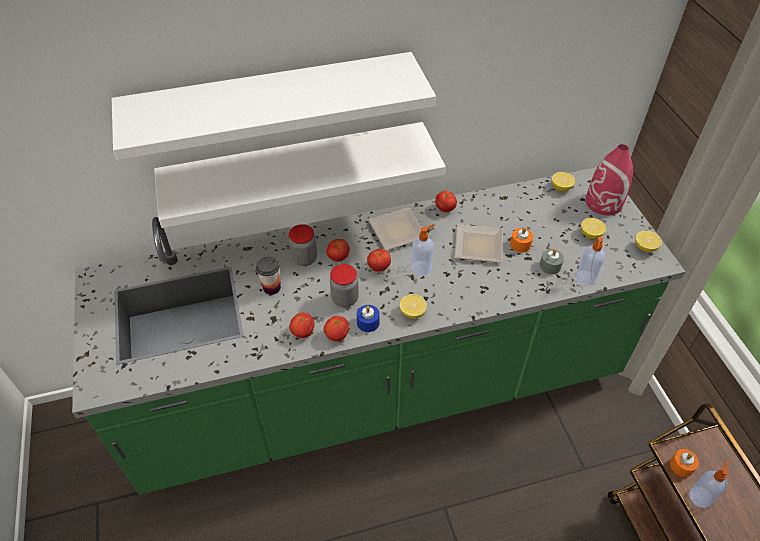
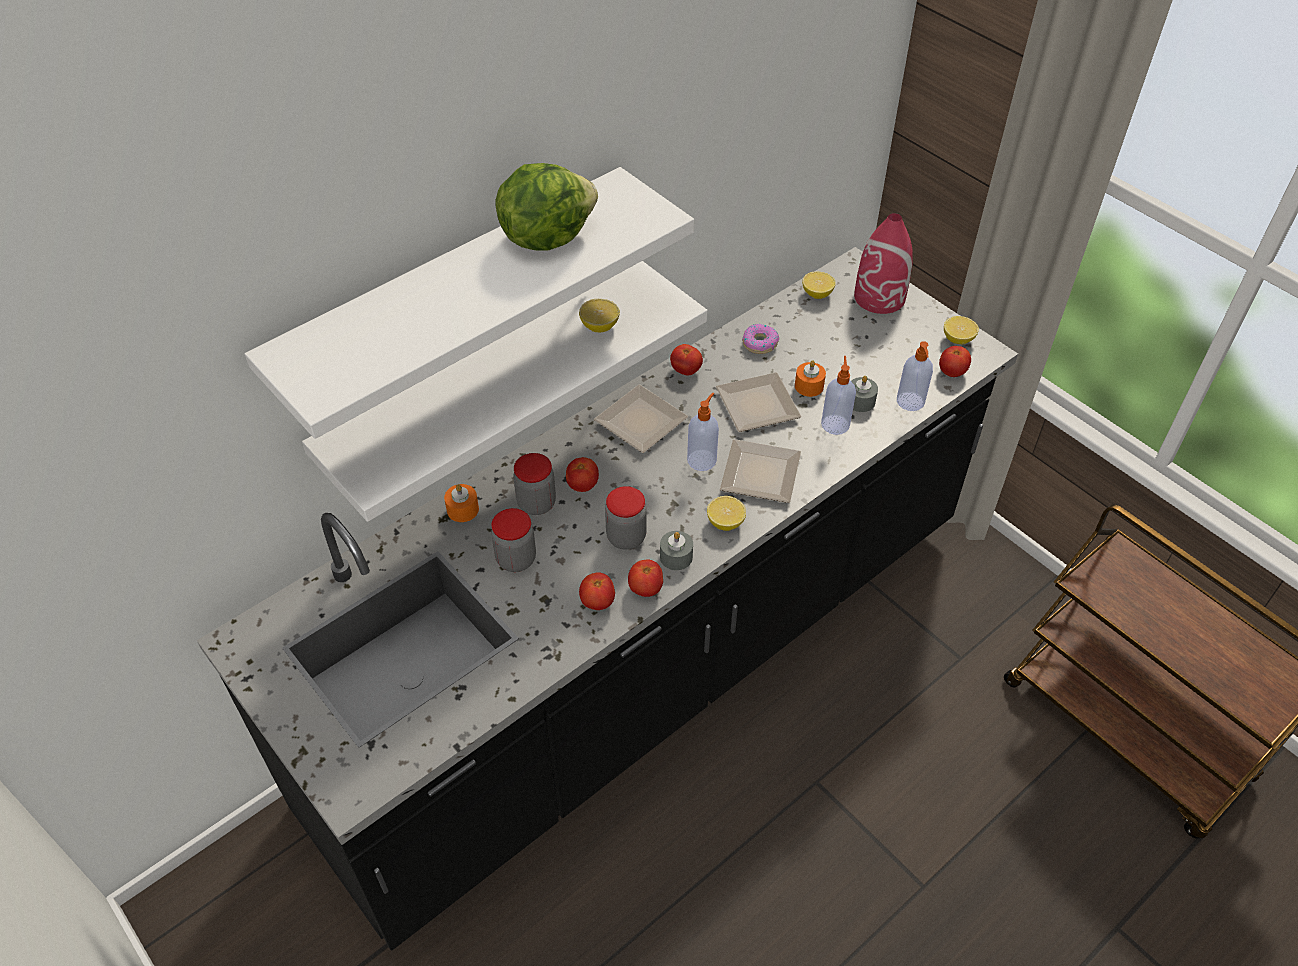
camera: 25 degrees left, 0 degrees up
(272, 288) = (516, 559): cup -> jar
(332, 81) = (546, 236): none -> lettuce
(368, 322) = (676, 557): blue candle -> grey candle
(379, 267) = (646, 479): tomato -> tomato (952, 372)
(380, 389) = (649, 663): green counter -> black counter
(454, 292) = (762, 477): none -> plate
(503, 207) = (759, 343): none -> donut
(590, 234) = (886, 344): lemon -> lemon (599, 326)
(681, 466) = (1103, 594): orange candle -> orange candle (463, 509)
(700, 496) = (1140, 620): soap dispenser -> soap dispenser (835, 423)

